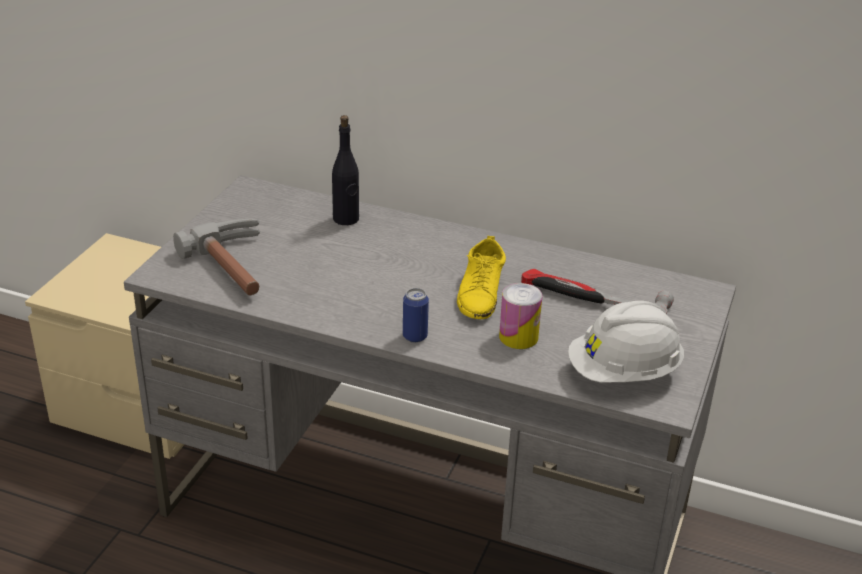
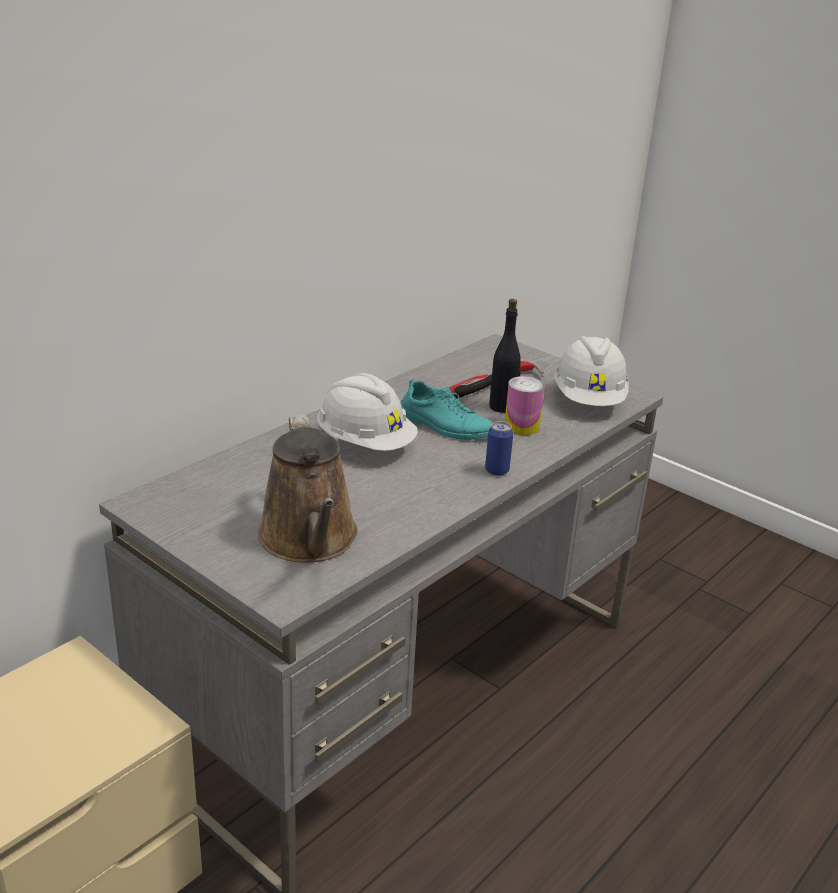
camera: 70 degrees left, 5 degrees down
(239, 267) = (310, 540): hammer -> brown watering can
(346, 219) = (264, 460): black bottle -> black bottle (502, 407)
(410, 258) = (365, 444): none -> white hard hat
(480, 292) = (445, 425): yellow shoe -> turquoise shoe

